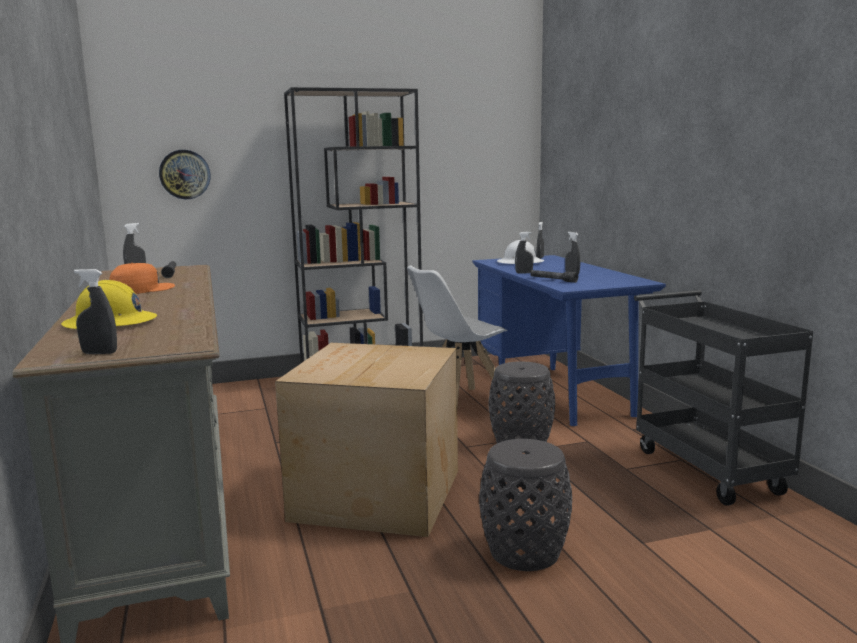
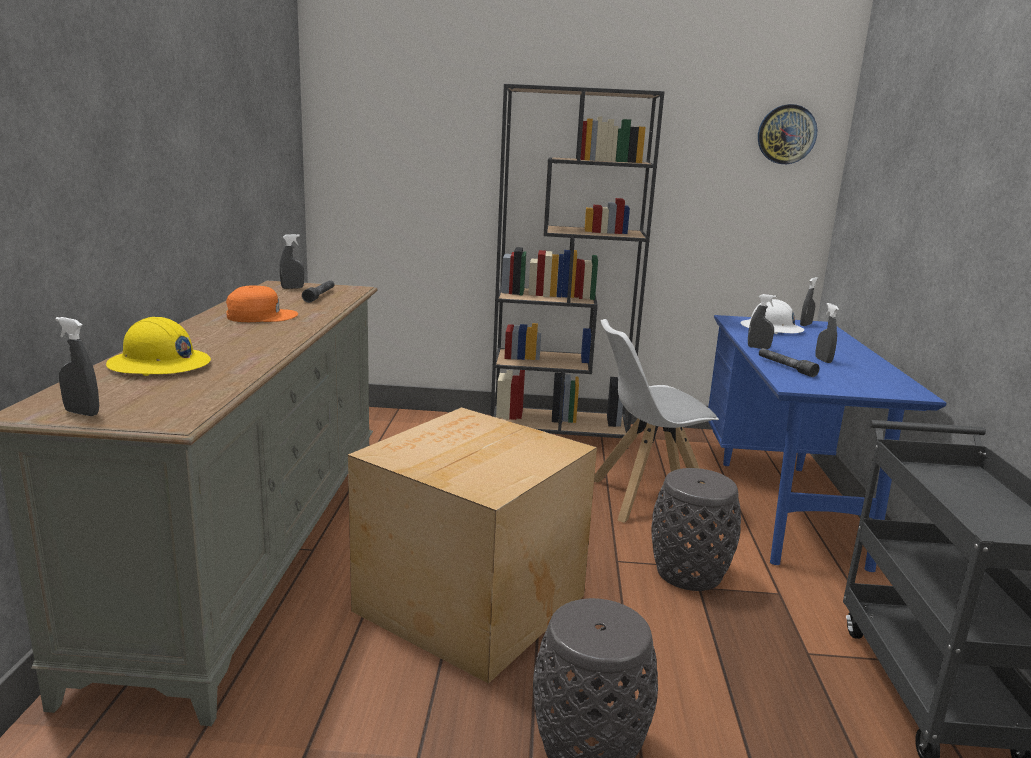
camera: 20 degrees right, 5 degrees up
(185, 174) = (391, 176): wall clock -> wall clock (786, 134)

